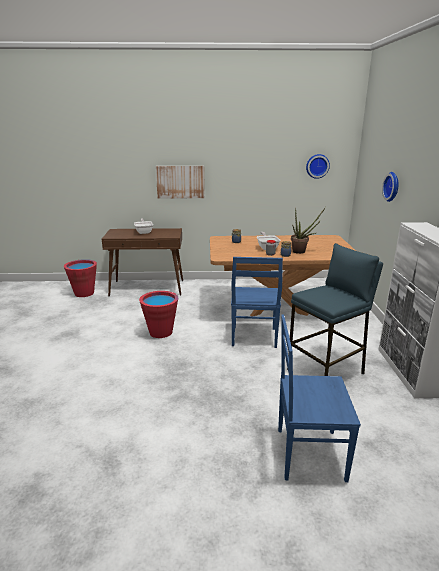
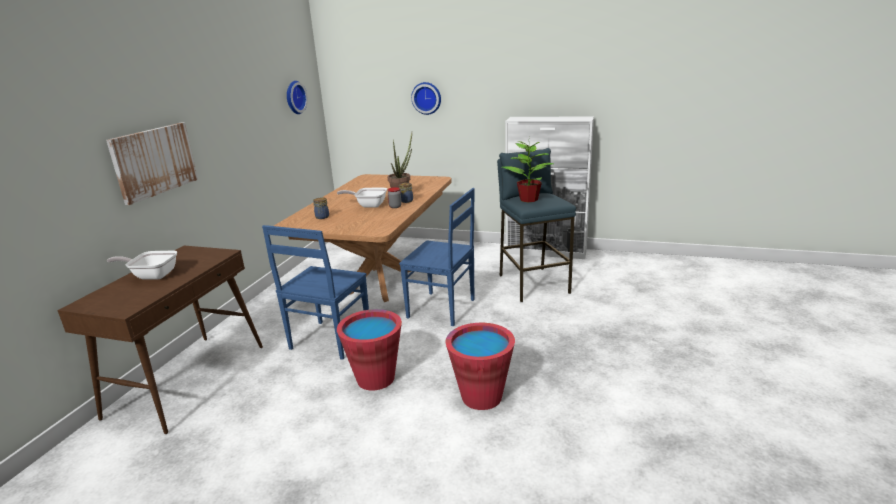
camera: 70 degrees left, 0 degrees up
(84, 293) = (102, 474): red bucket -> red bucket (481, 397)
(307, 454) = (653, 318): blue chair -> blue chair (329, 341)
(325, 291) = (529, 199): none -> potted plant

